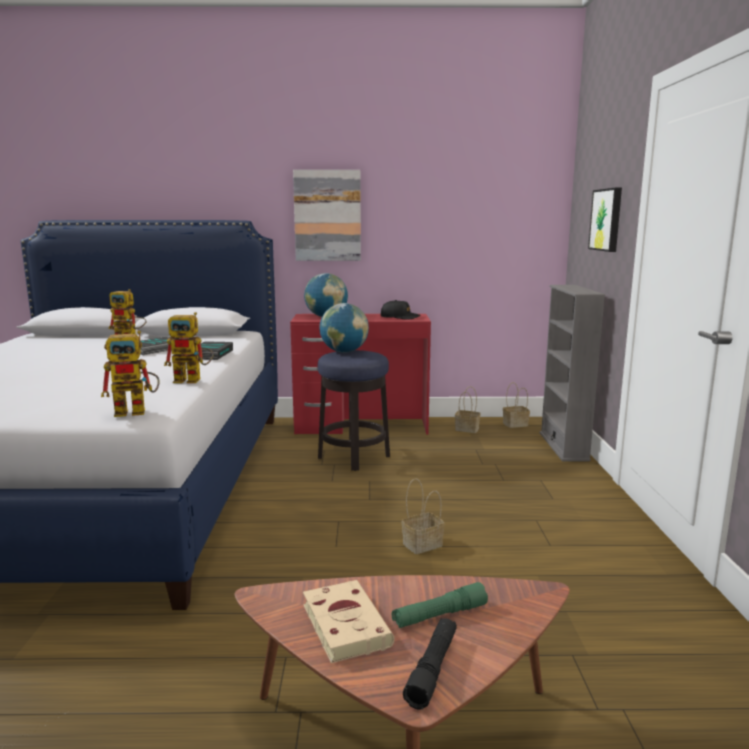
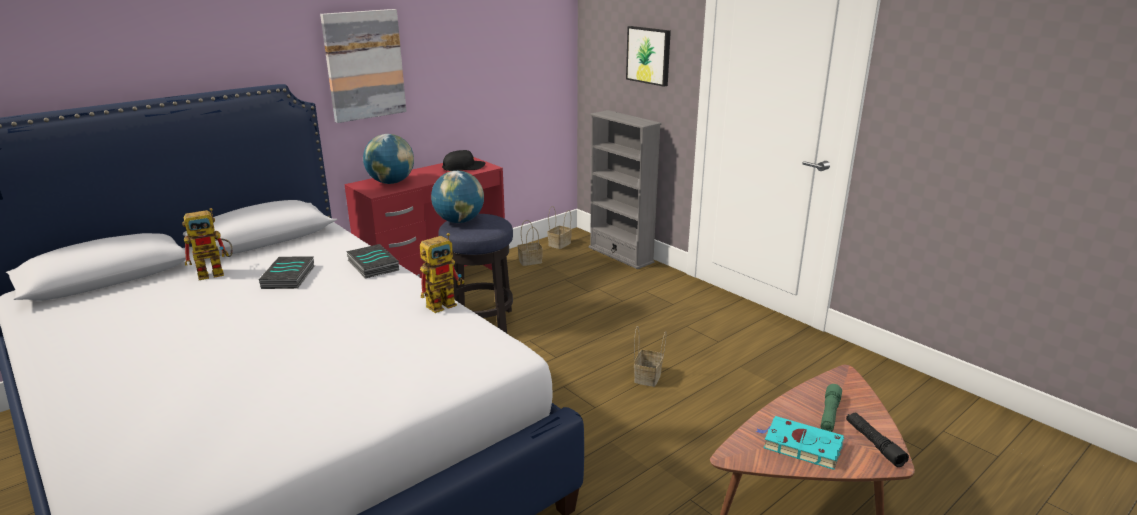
camera: 40 degrees left, 10 degrees up
(137, 411) = (494, 355): toy robot -> none
(344, 623) = (800, 445): beige book -> turquoise book

